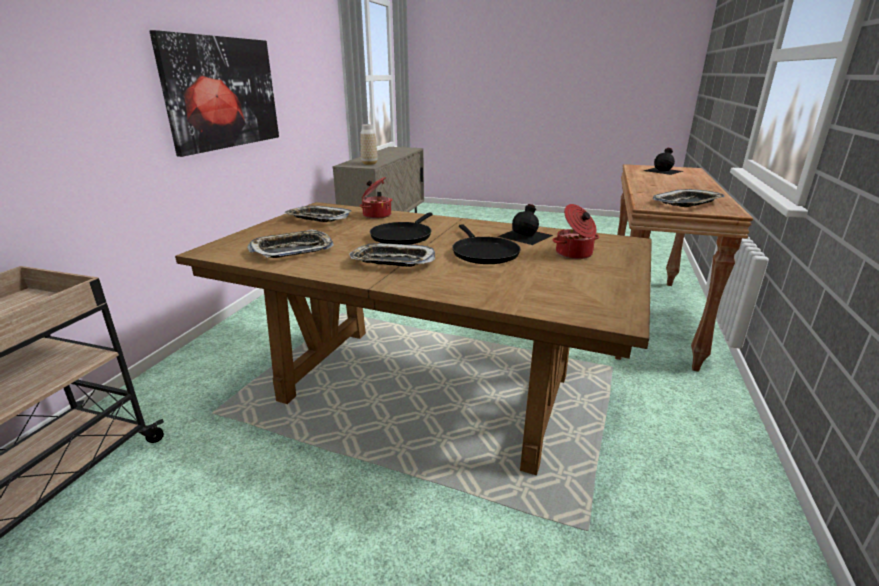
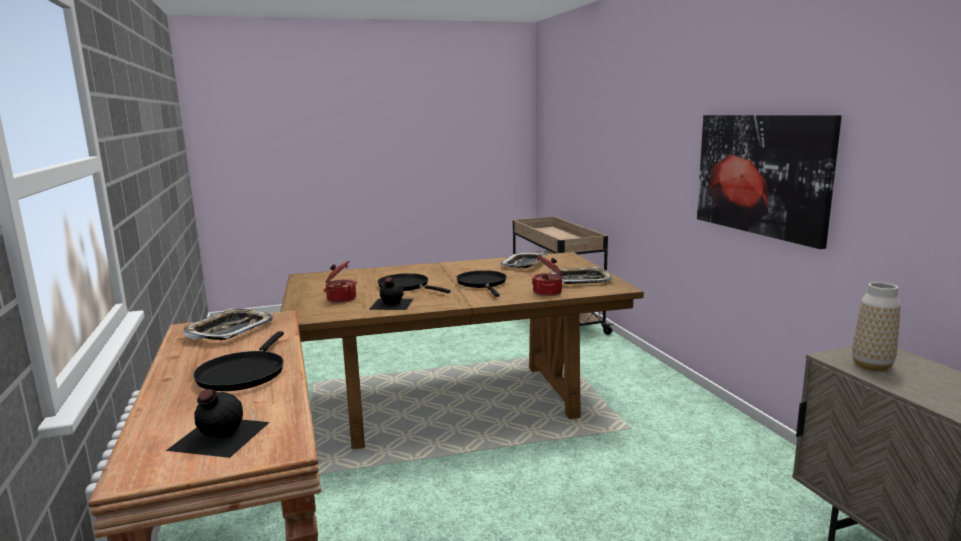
camera: 145 degrees right, 10 degrees down
(392, 261) = (453, 272): tray -> none
(662, 183) = (243, 373): none -> black frying pan

